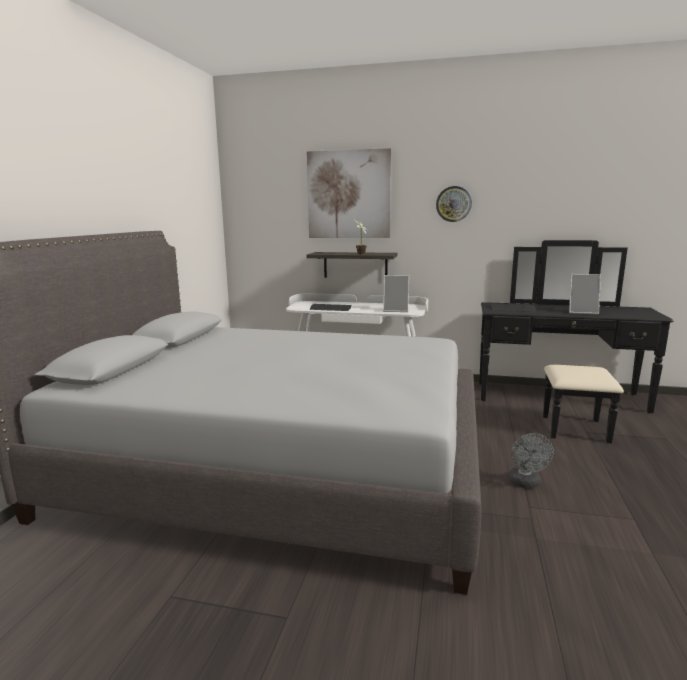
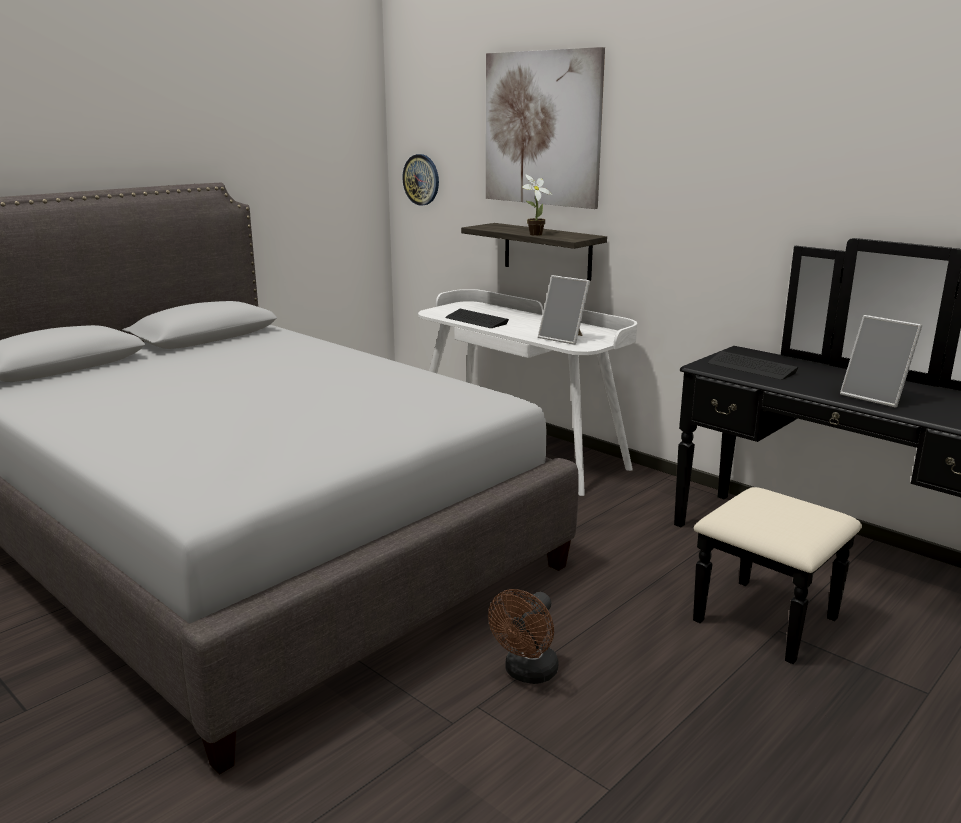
camera: 30 degrees right, 5 degrees up
(453, 204) = (698, 153): wall clock -> wall clock (421, 179)
(526, 484) = (527, 673): grey fan -> brown fan

